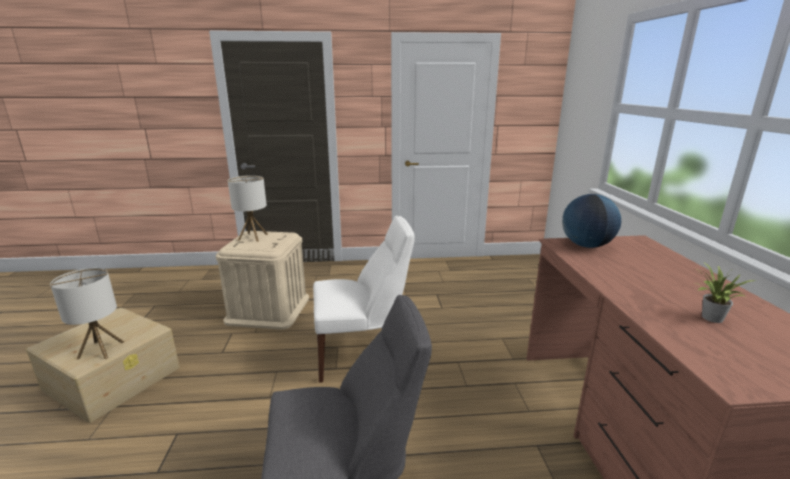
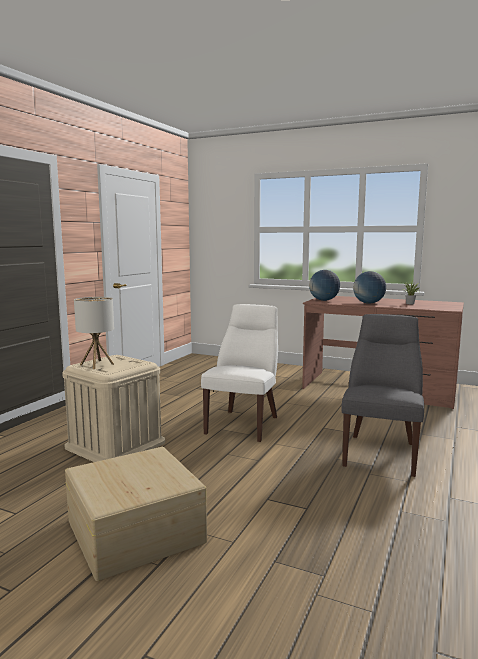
camera: 60 degrees left, 10 degrees down
(100, 350) = (165, 475): table lamp -> none
(627, 279) = (368, 303): none -> globe

